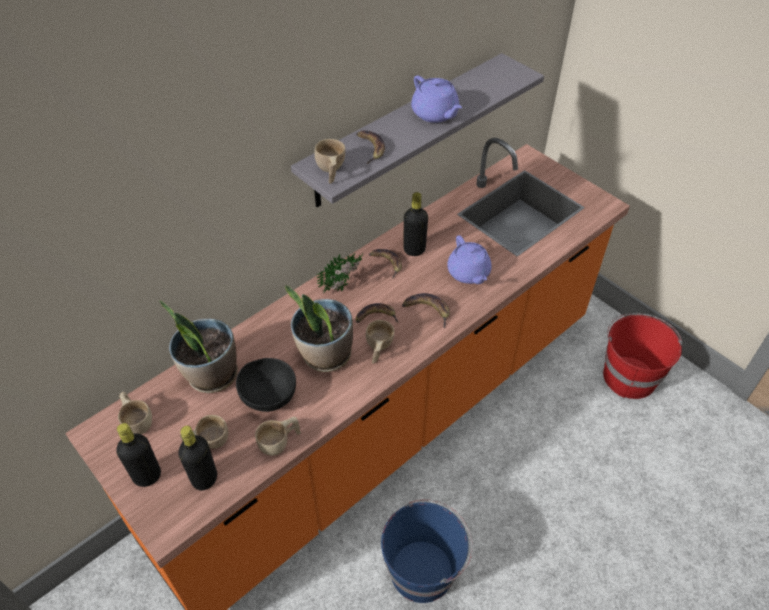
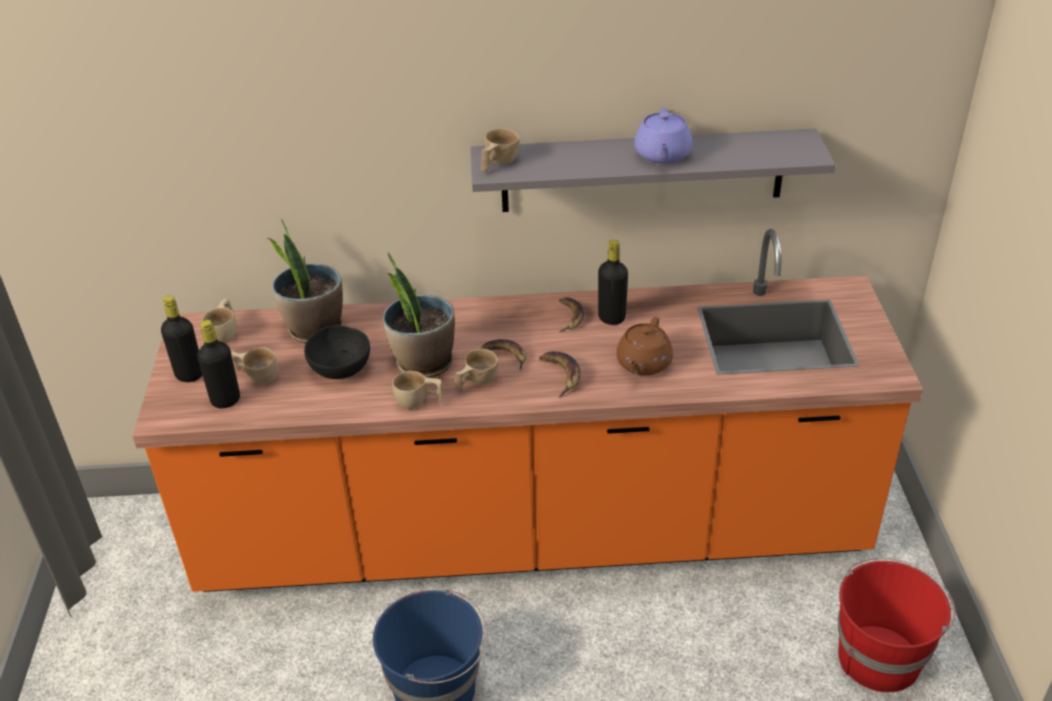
camera: 40 degrees right, 10 degrees down
(280, 443) = (309, 408): beige cup -> beige cup (418, 402)
(343, 286) = (505, 316): potted plant -> none
(370, 148) = (559, 159): banana -> none
(469, 273) = (643, 364): purple teapot -> brown teapot

